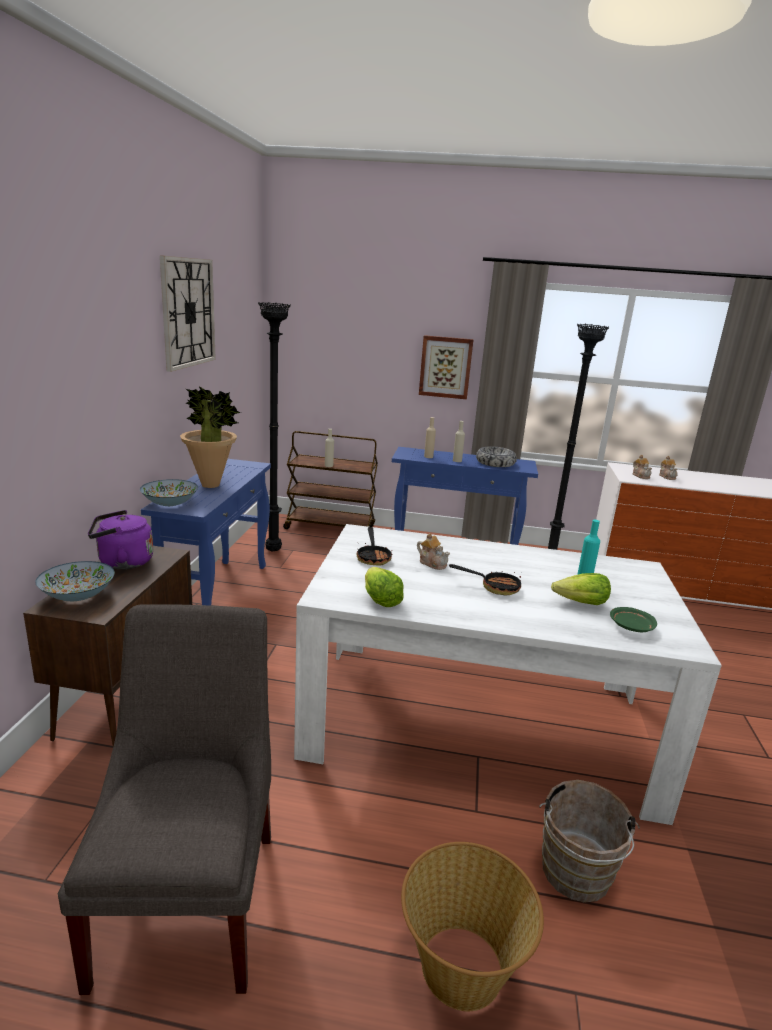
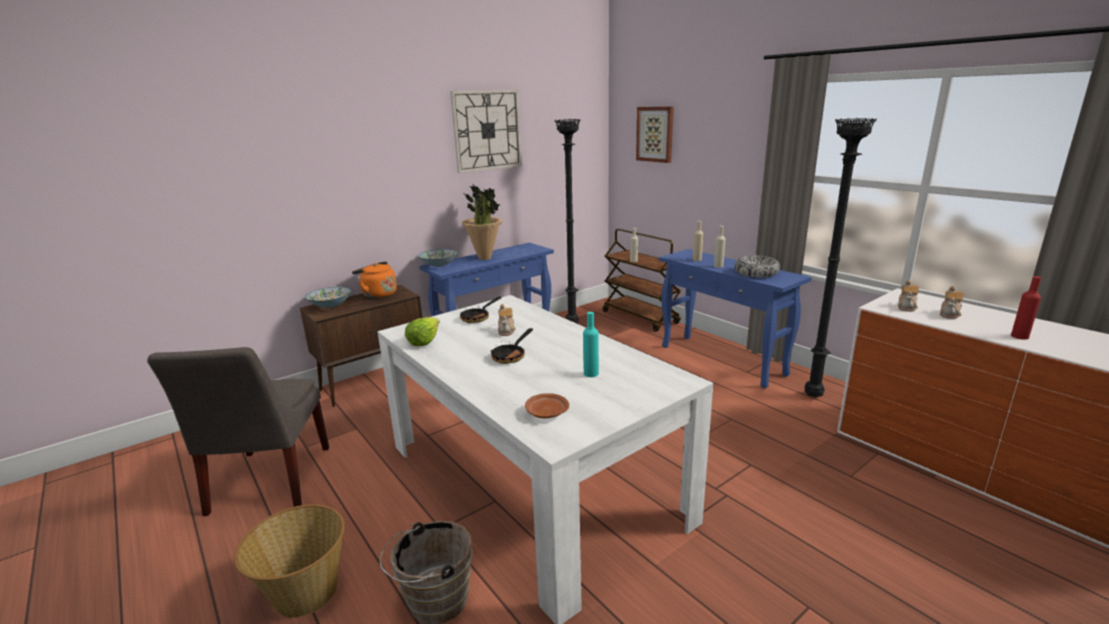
camera: 45 degrees right, 0 degrees up
(122, 562) = (378, 294): purple kettle -> orange kettle
(191, 895) = (268, 483): grey chair -> grey chair turned 135 degrees clockwise
(445, 367) = (739, 172): picture -> picture (655, 134)
(494, 587) = (511, 356): frying pan -> frying pan turned 60 degrees clockwise
(581, 603) = (548, 385): lettuce -> none
(631, 626) = (546, 412): green plate -> brown plate
(719, 485) = (1019, 336): none -> red bottle

